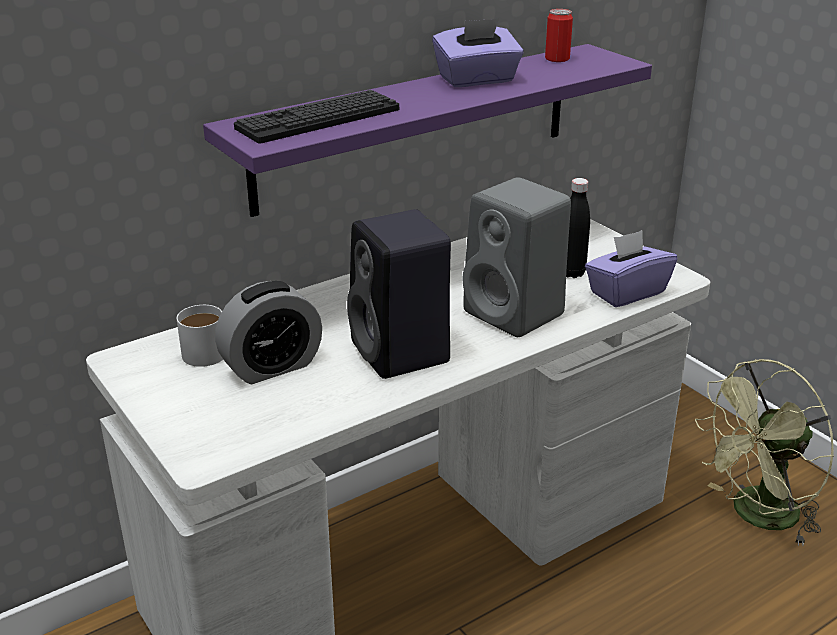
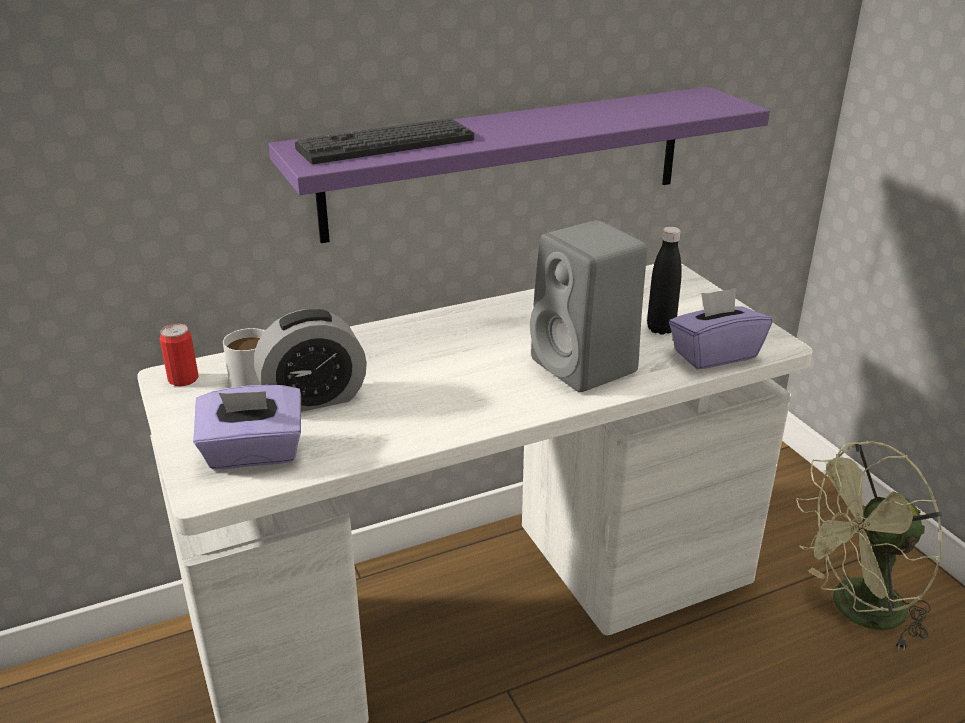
camera: 10 degrees right, 0 degrees up
(402, 354) = (451, 398): black speaker -> none
(477, 80) = (571, 115): purple tissue box -> purple tissue box (253, 453)
(557, 59) = (667, 99): can -> can (183, 379)

